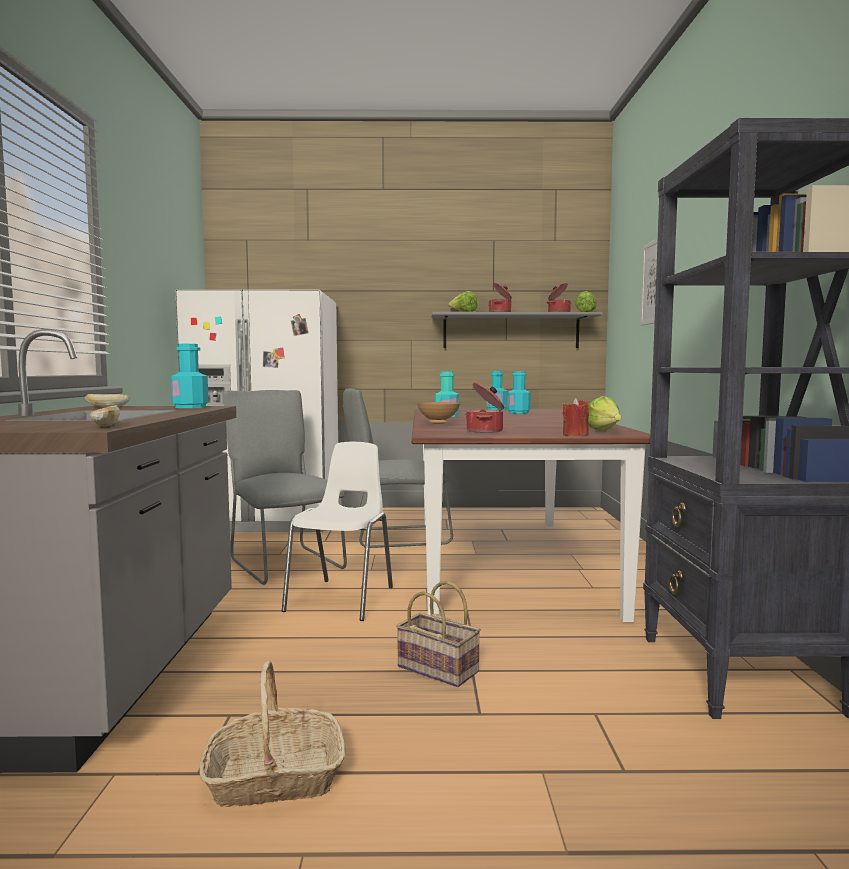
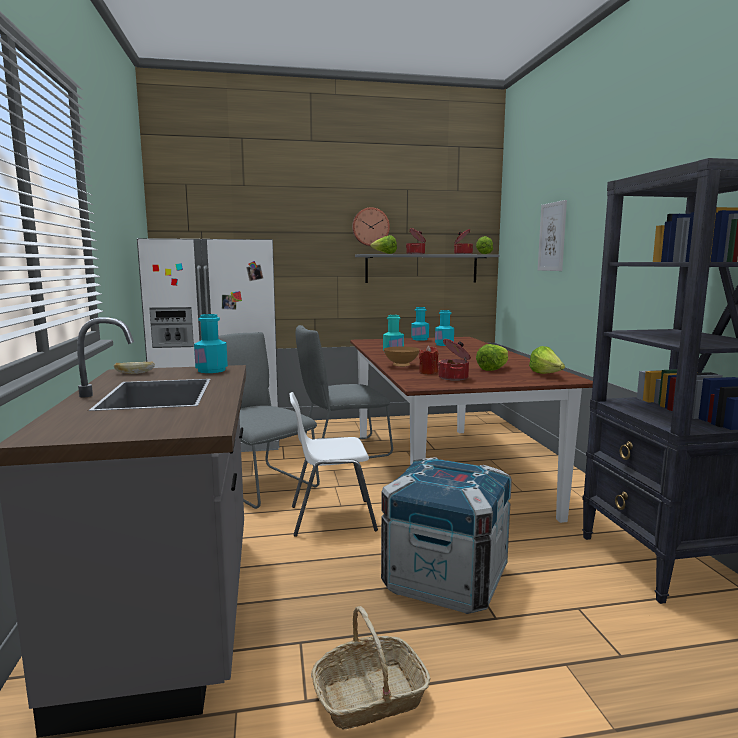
camera: 10 degrees left, 5 degrees up
(105, 426) = (209, 421): bread -> none
(342, 599) = (331, 518): white chair -> white chair turned 105 degrees counterclockwise
(440, 669) = (445, 580): basket -> crate
(449, 283) = (370, 227): none -> wall clock
(546, 427) = (493, 369): none -> lettuce
(575, 435) = (530, 381): red candle -> red candle (428, 372)

